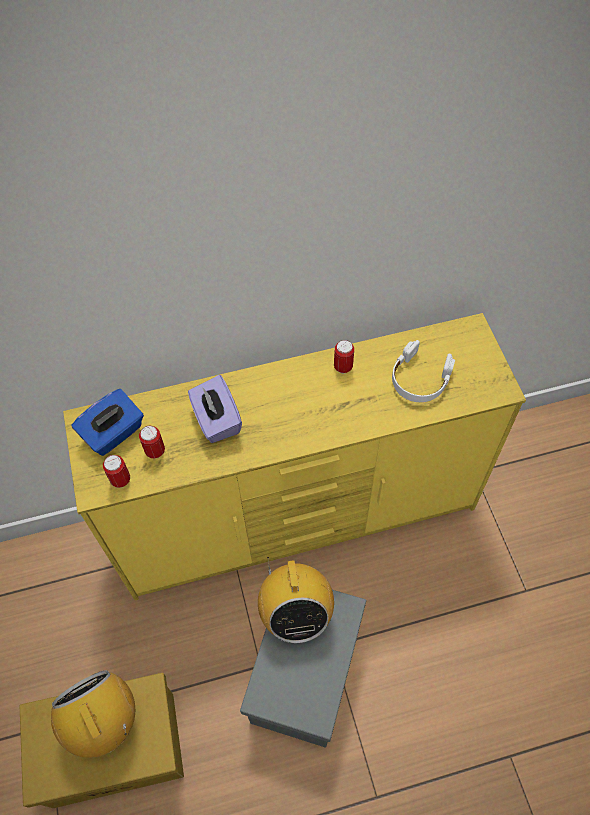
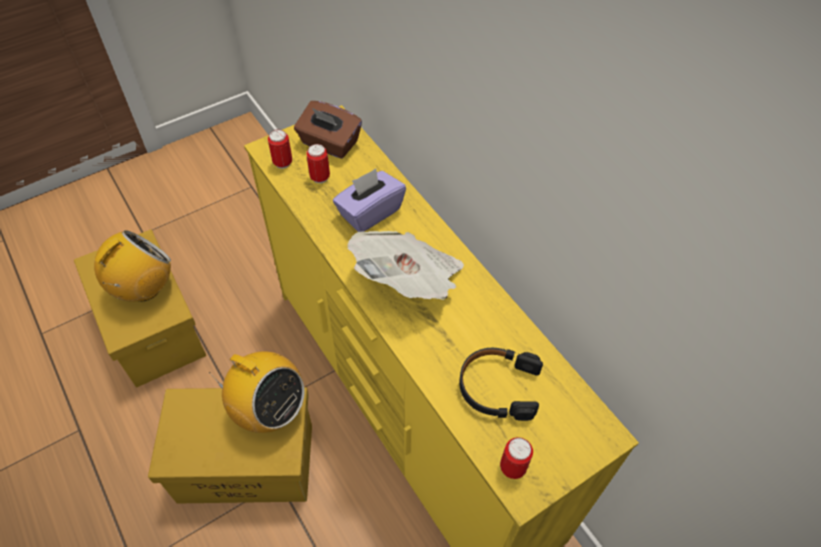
camera: 70 degrees right, 5 degrees down
(114, 433) = (329, 144): blue tissue box -> brown tissue box
(296, 613) = (269, 410): radio -> radio turned 120 degrees counterclockwise
(303, 409) = (409, 280): none -> newspaper
(305, 670) = (248, 462): grey storage box -> yellow storage box
(343, 367) = (480, 304): can -> can (512, 467)
(419, 378) = (498, 387): white headphones -> black headphones

